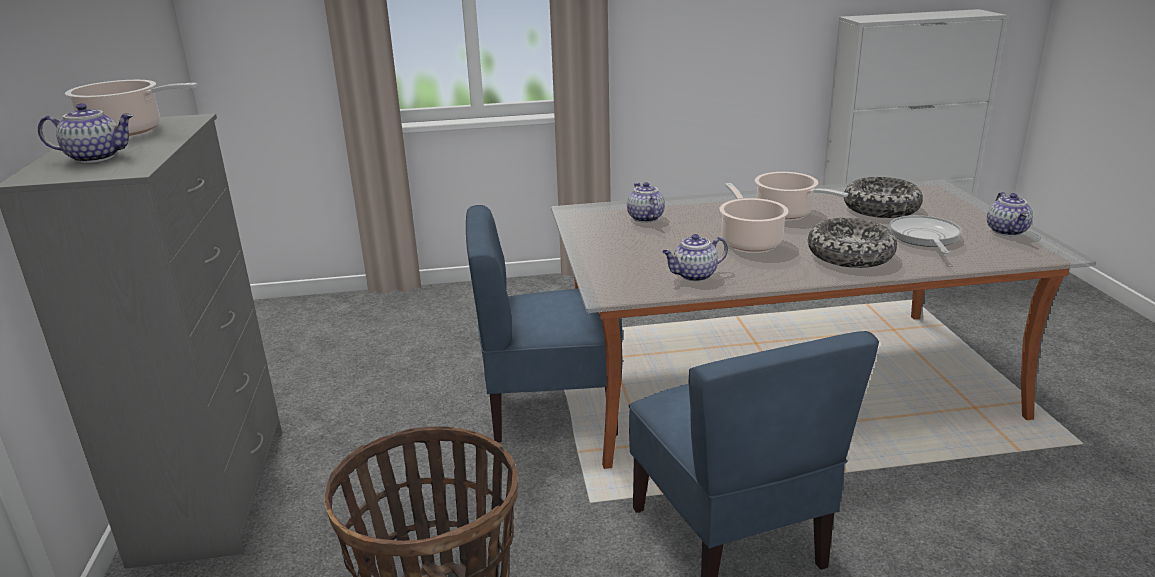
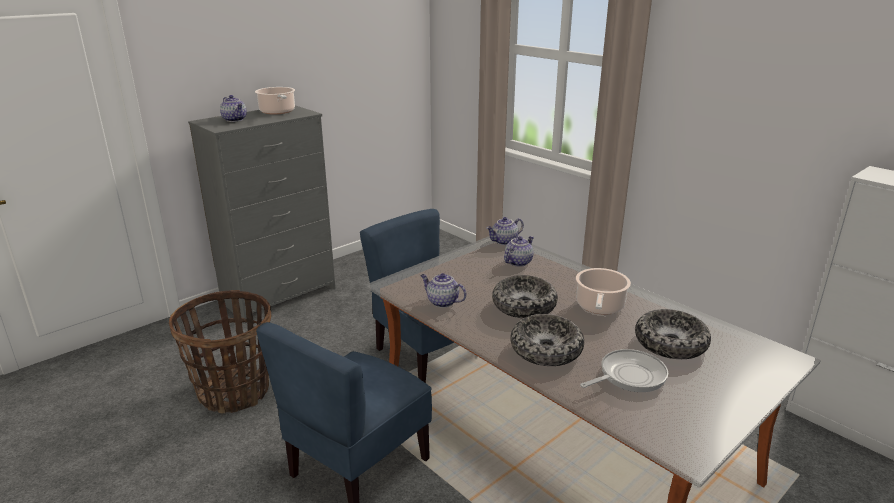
camera: 55 degrees right, 0 degrees up
(749, 241) = (524, 306): cooking pot -> bowl
(1007, 231) = (707, 418): teapot -> teapot (504, 242)

